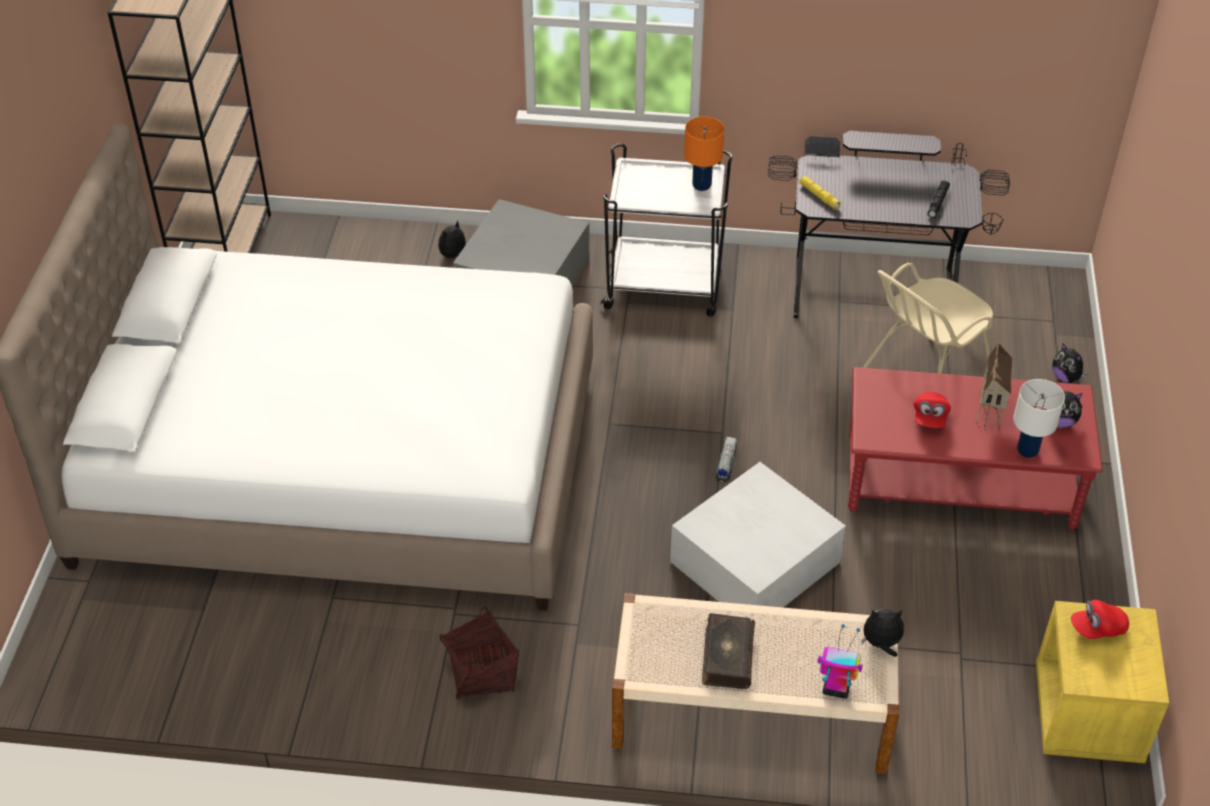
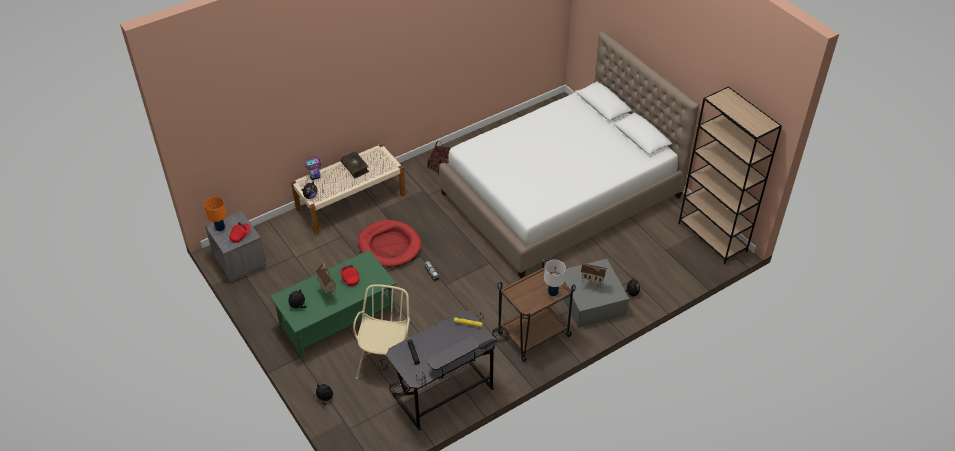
camera: 140 degrees right, 0 degrees up
(528, 240) = (592, 286): none -> toy house
(665, 286) = (533, 335): white cart -> brown cart
(702, 186) = (523, 301): orange table lamp -> orange table lamp (219, 228)
(755, 562) = (389, 246): white storage box -> red dog bed
(960, 484) = (337, 319): red coffee table -> green coffee table
(1027, 450) = (303, 286): white table lamp -> white table lamp (553, 293)
(1088, 716) = (239, 262): yellow nightstand -> grey nightstand

